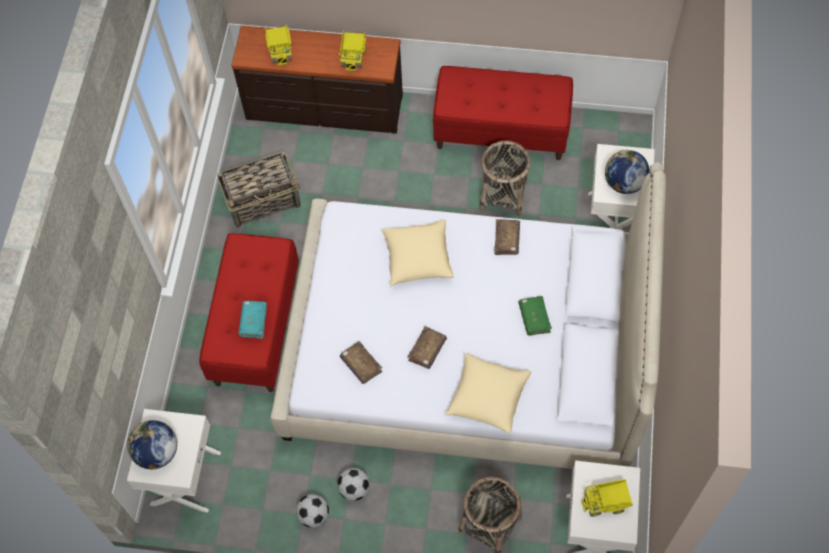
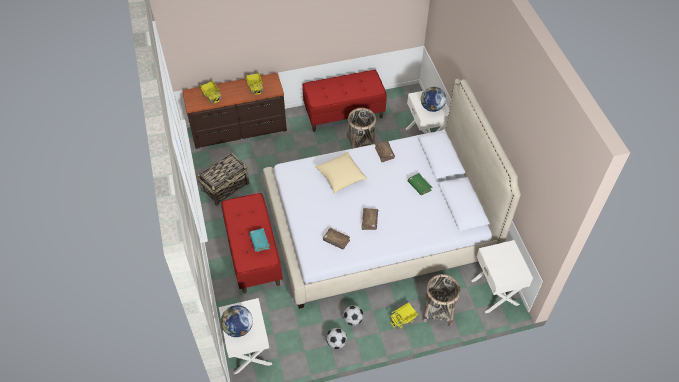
camera: 25 degrees left, 10 degrees down
(487, 398) = (415, 234): beige pillow -> none
(606, 502) = (506, 263): toy truck -> toy truck (403, 319)

